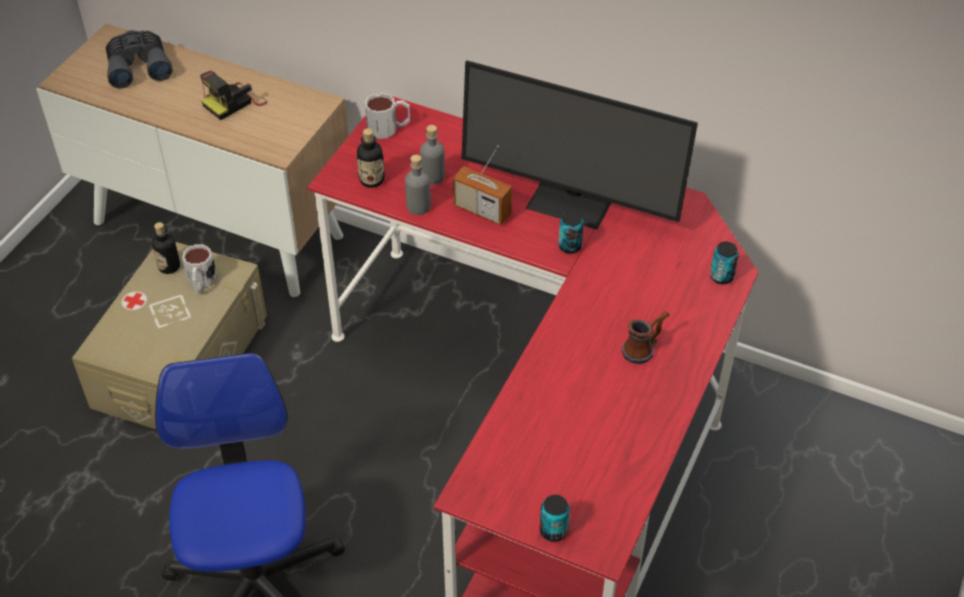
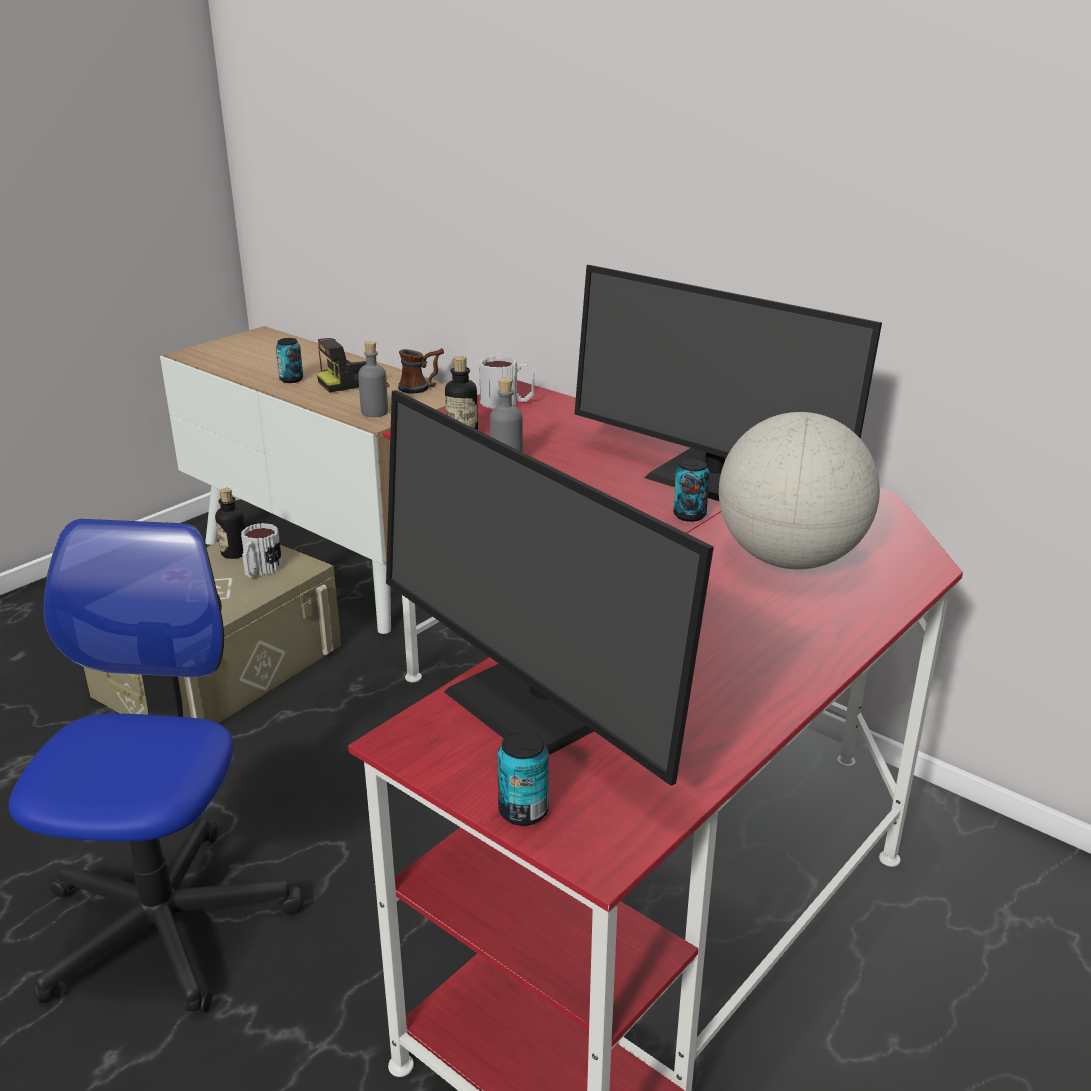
camera: 15 degrees right, 20 degrees down
(138, 66) = (273, 352): grey binoculars -> none
(433, 176) = (538, 441): grey bottle -> grey bottle (374, 412)
(482, 210) = (586, 473): radio -> none
(531, 445) = (539, 700): none -> monitor
(644, 348) = (761, 623): mug -> mug (421, 387)
(647, 281) = (789, 559): none -> globe
(721, 277) = (903, 569): can -> can (291, 379)

